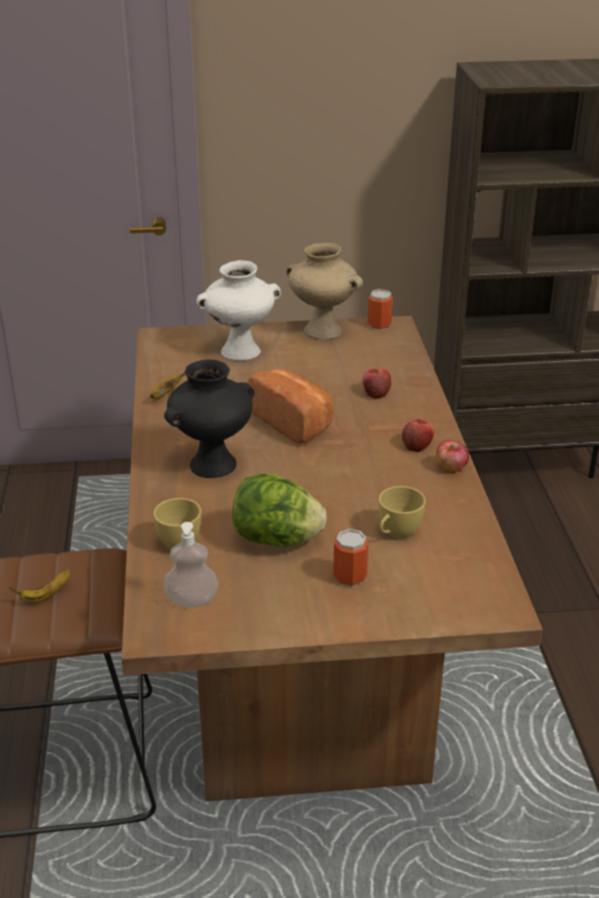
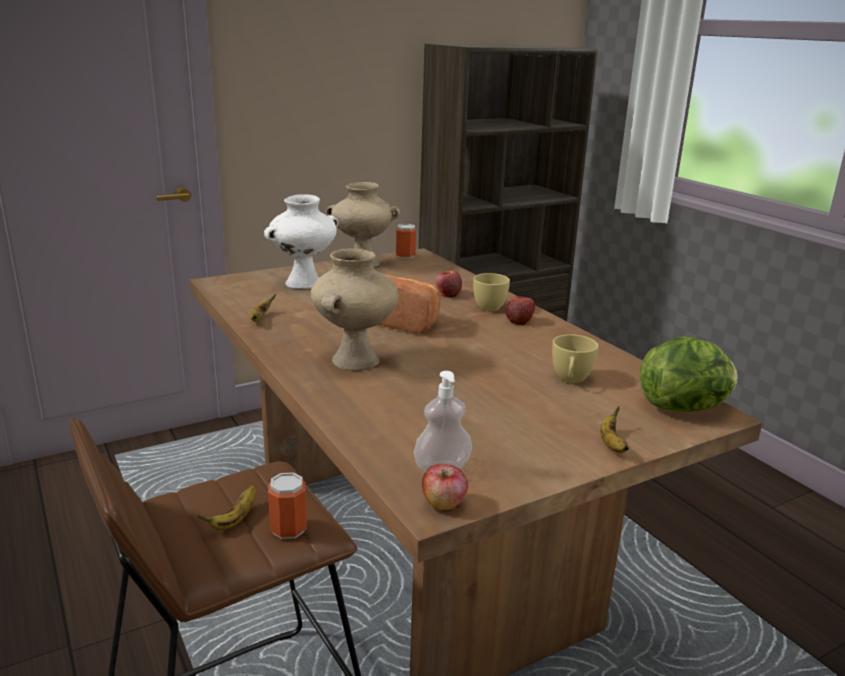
camera: 25 degrees left, 10 degrees down
(180, 540) = (380, 421): yellow cup -> yellow cup (487, 306)
(213, 464) = (355, 359): black vase -> beige vase
(277, 540) = (473, 404): lettuce -> lettuce (684, 407)
(350, 577) = (569, 418): can -> can (288, 529)
(361, 614) = (611, 444): none -> banana
(451, 468) = (561, 330): apple -> apple (444, 504)

